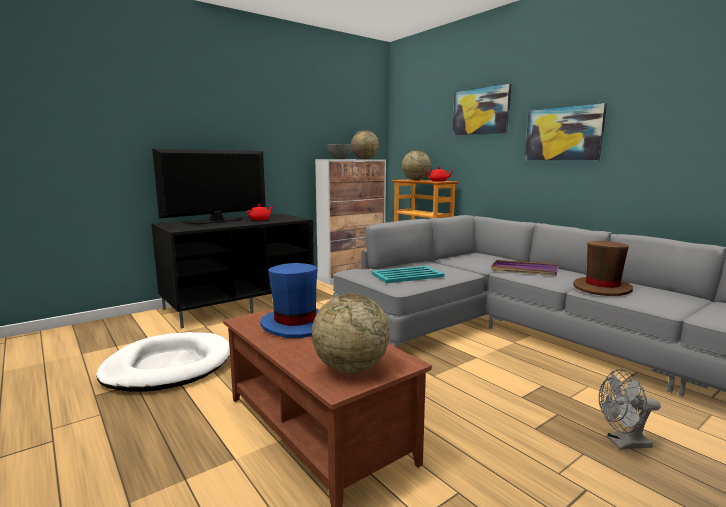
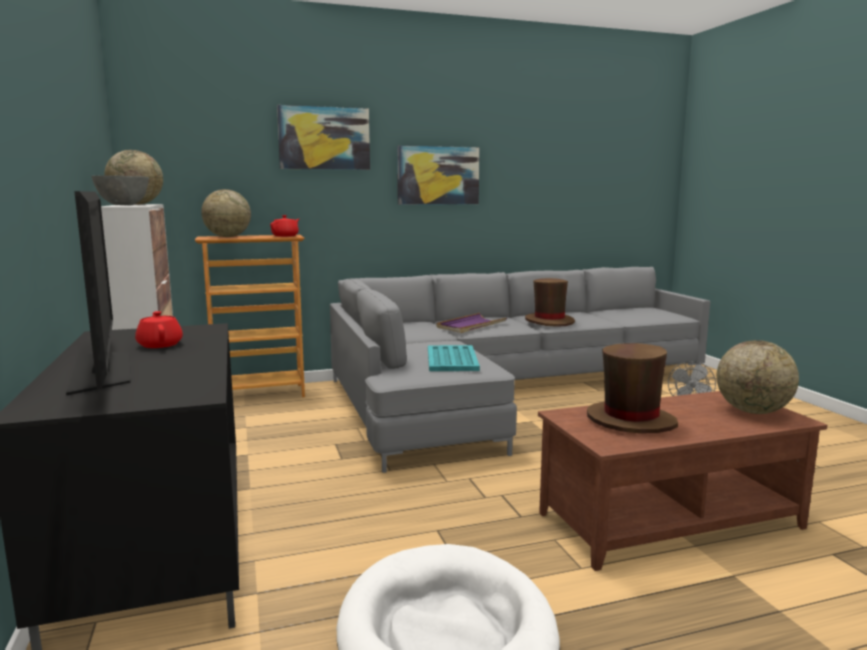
camera: 70 degrees left, 0 degrees up
(295, 324) = (630, 420): blue hat -> brown hat

